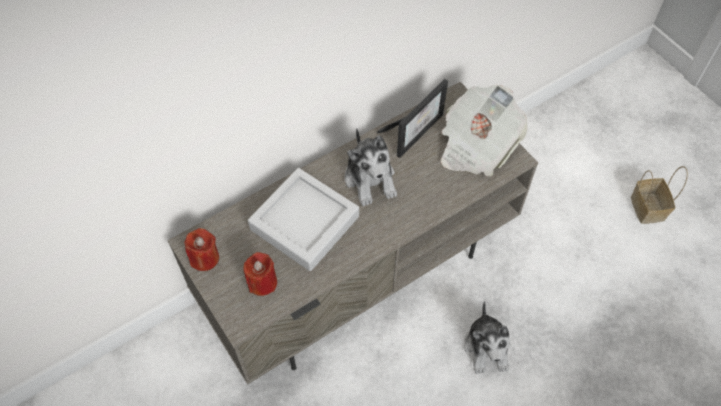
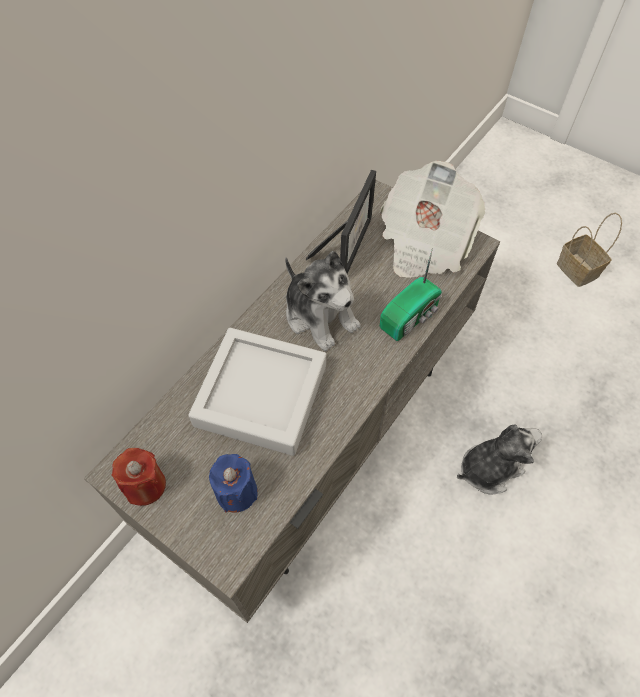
camera: 20 degrees left, 0 degrees up
(262, 282) = (236, 492): red candle -> blue candle
(438, 200) = (411, 316): none -> radio
(487, 347) = (489, 468): plush toy -> plush toy turned 90 degrees counterclockwise

